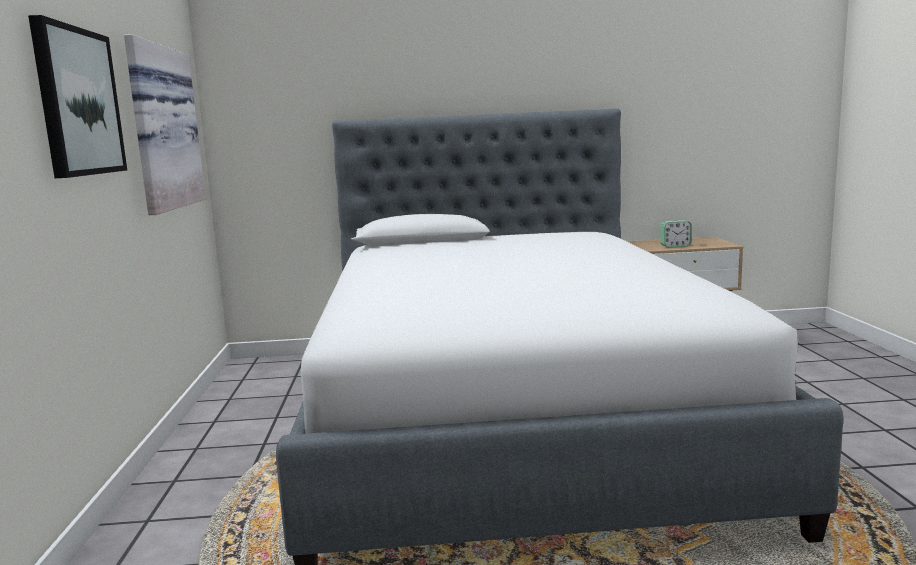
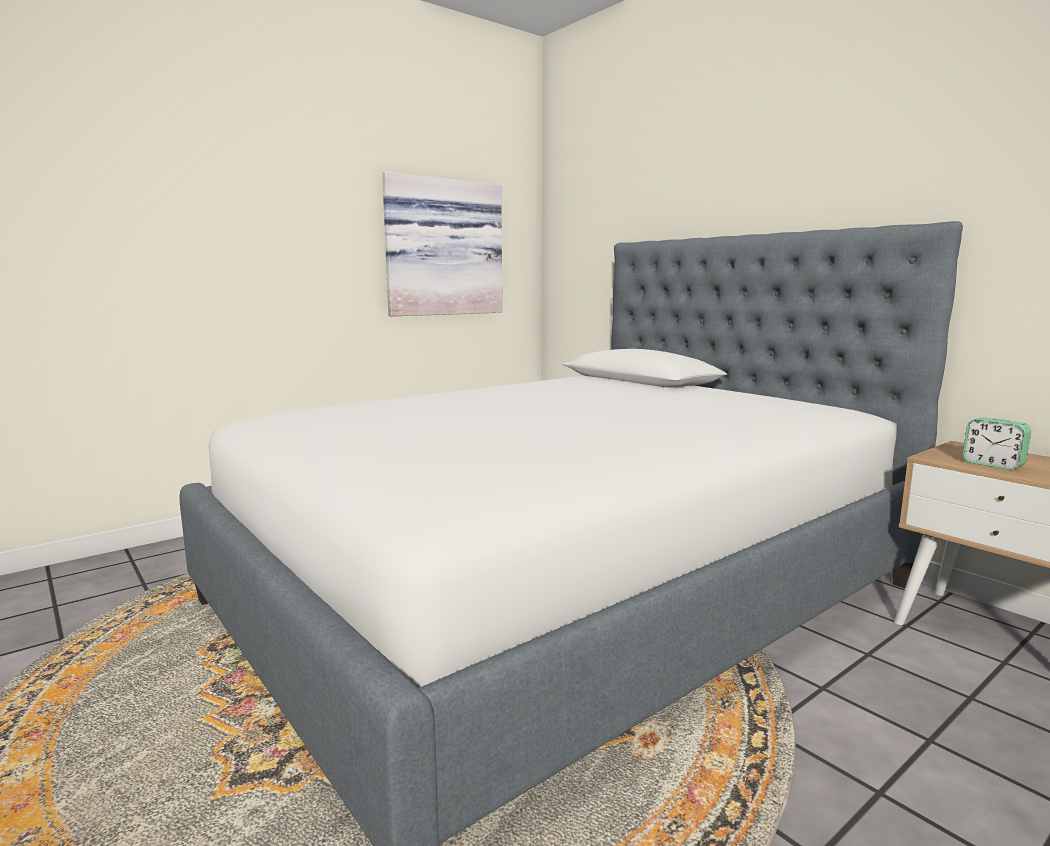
camera: 55 degrees right, 0 degrees up
(78, 102) = (300, 225): picture -> none

